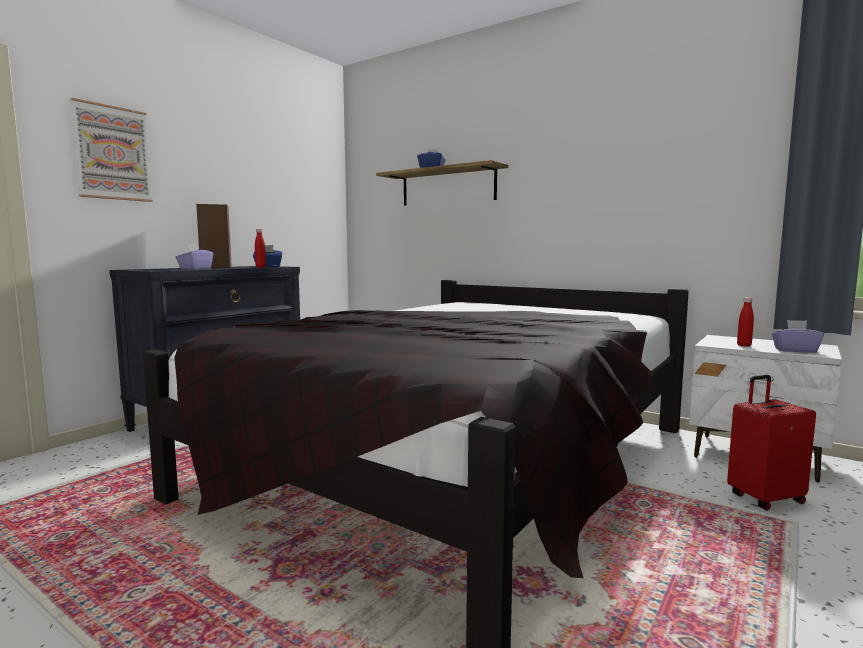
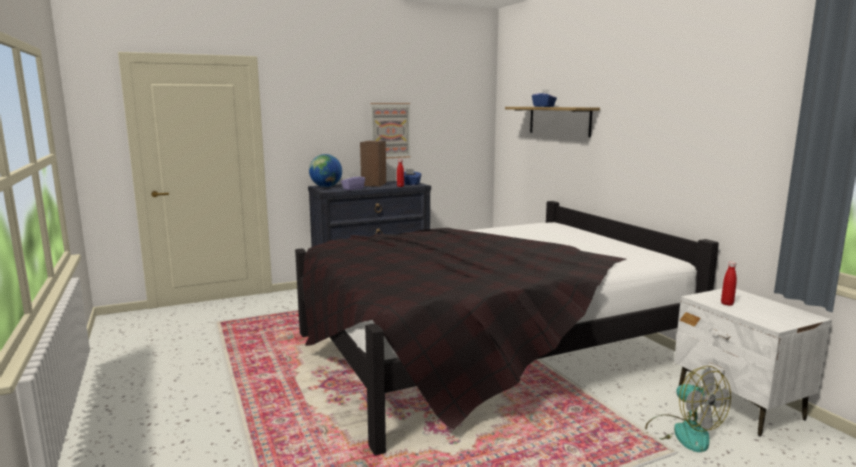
camera: 30 degrees right, 5 degrees up
(112, 153) = (313, 111): picture -> picture (390, 130)
(145, 269) = (326, 187): none -> globe
(764, 498) = (682, 432): red suitcase -> fan
(795, 350) = (762, 317): purple tissue box -> none

